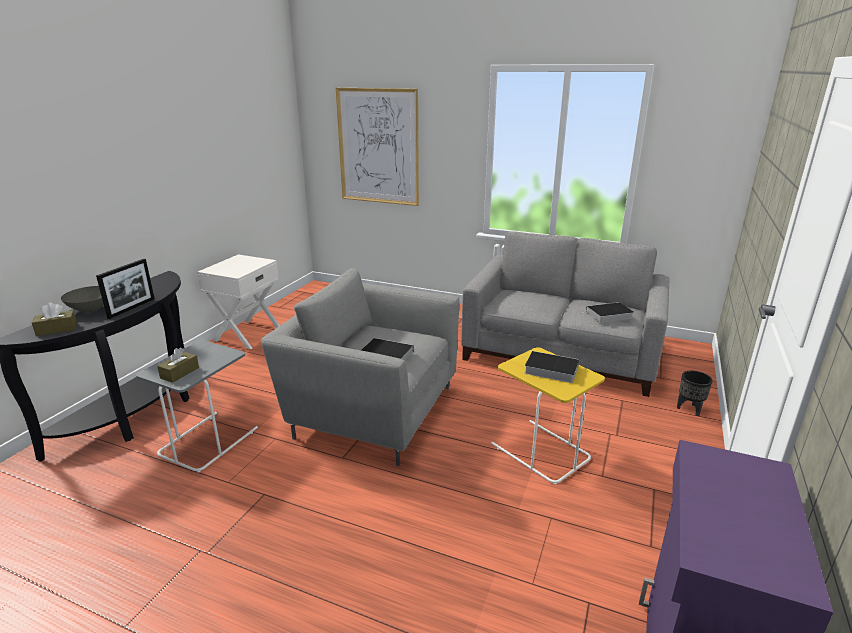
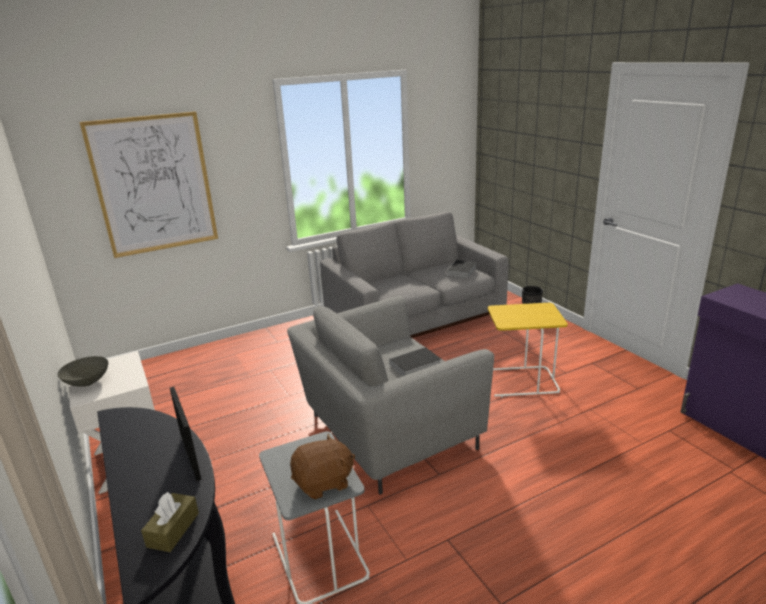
camera: 50 degrees left, 0 degrees up
(90, 309) = (140, 492): grey bowl -> grey bowl (87, 383)
(180, 373) = (324, 483): brown tissue box -> brown plush toy
(549, 370) = (524, 314): book -> none

